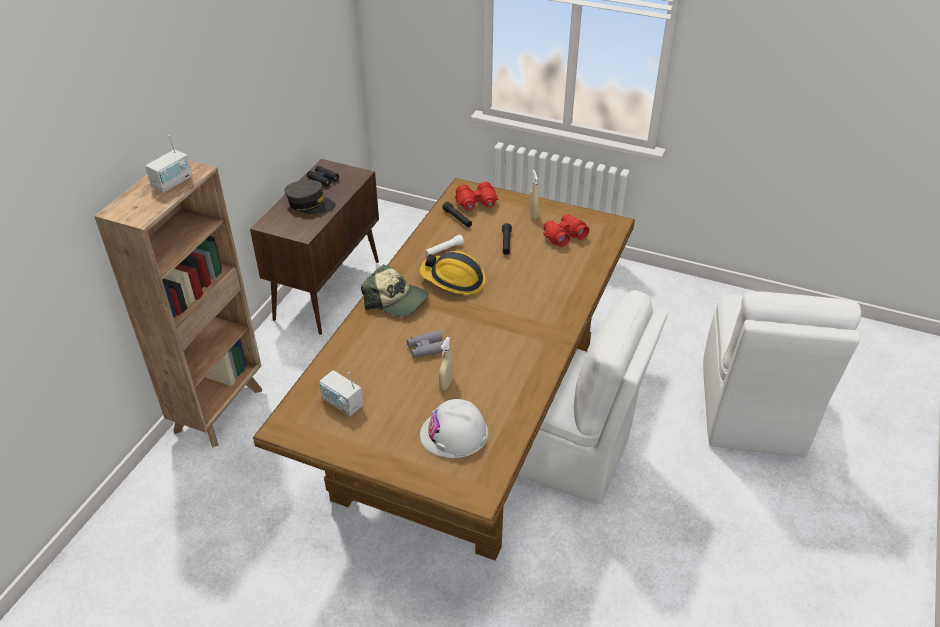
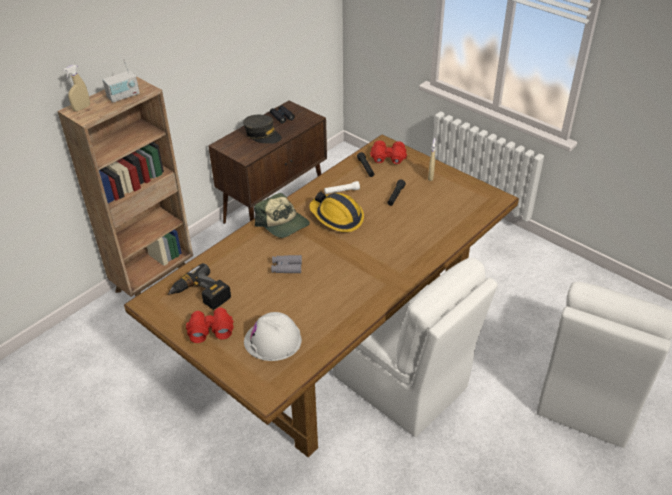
camera: 20 degrees right, 0 degrees up
(342, 403) = (200, 295): radio -> power drill
(446, 383) = (287, 299): beige spray bottle -> beige spray bottle (82, 108)
(563, 235) = (448, 199): red binoculars -> red binoculars (210, 329)

